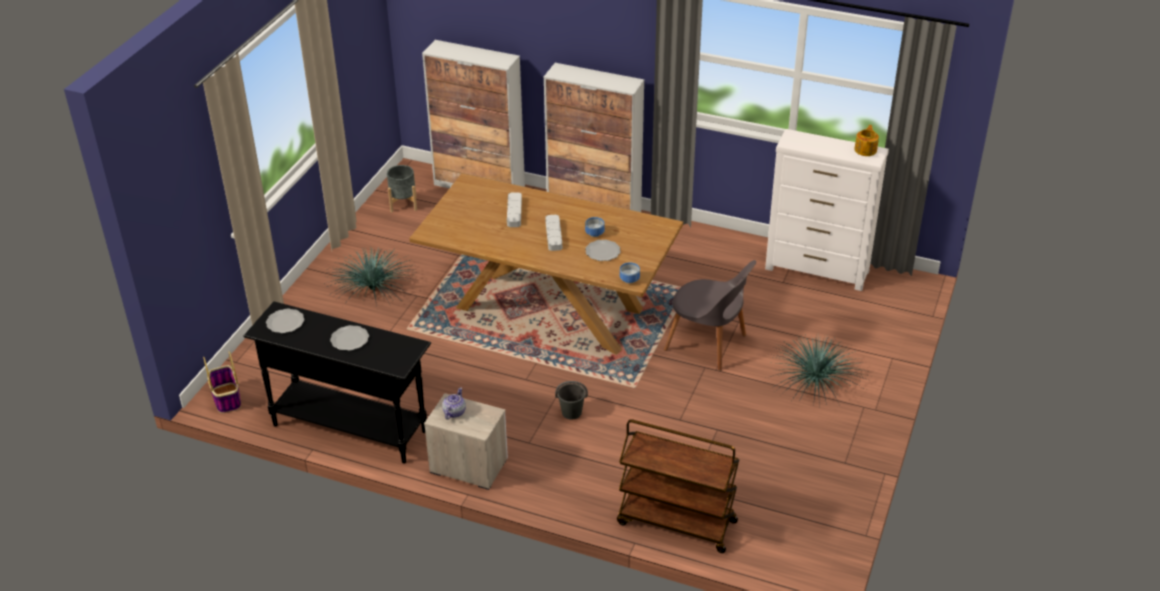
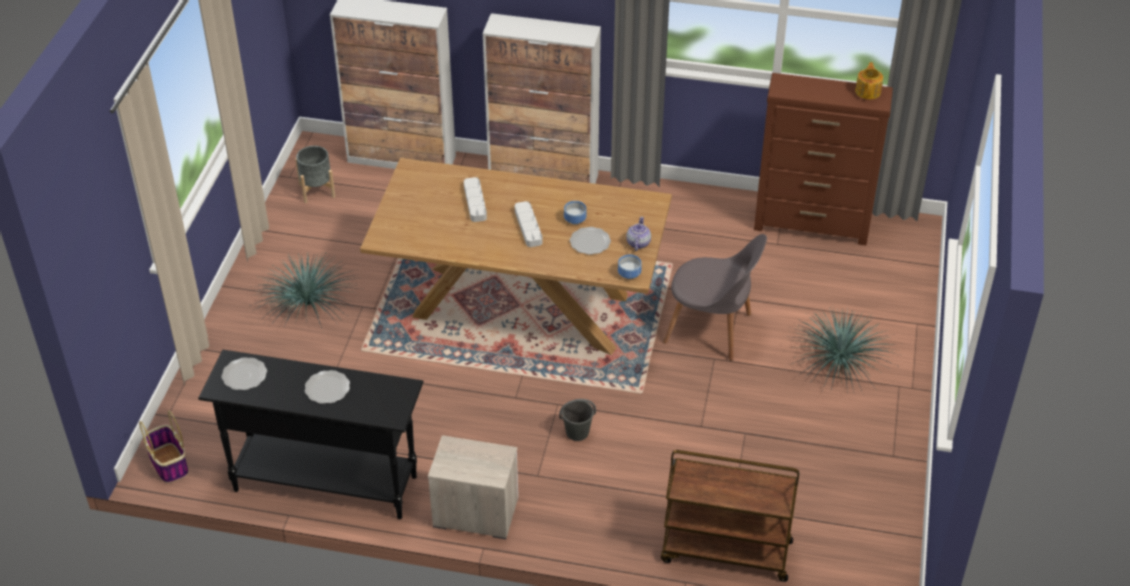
camera: 10 degrees left, 5 degrees up
(454, 412) = (459, 458): teapot -> teapot (638, 243)
(817, 271) = (812, 225): white dresser -> brown dresser

